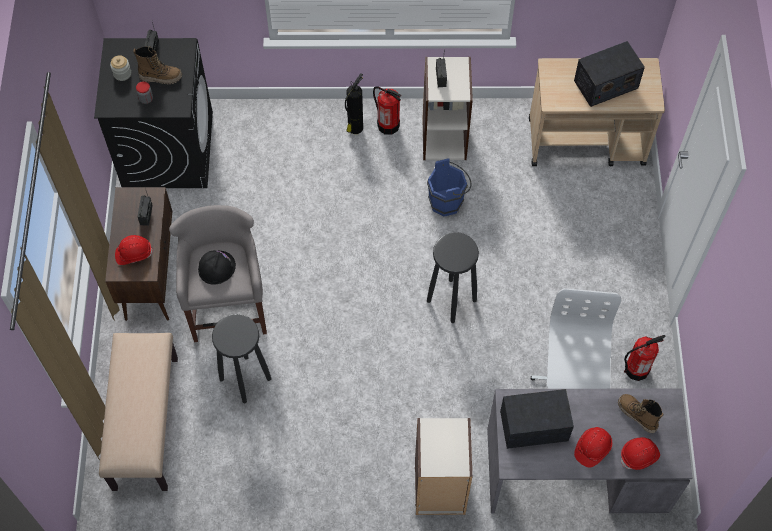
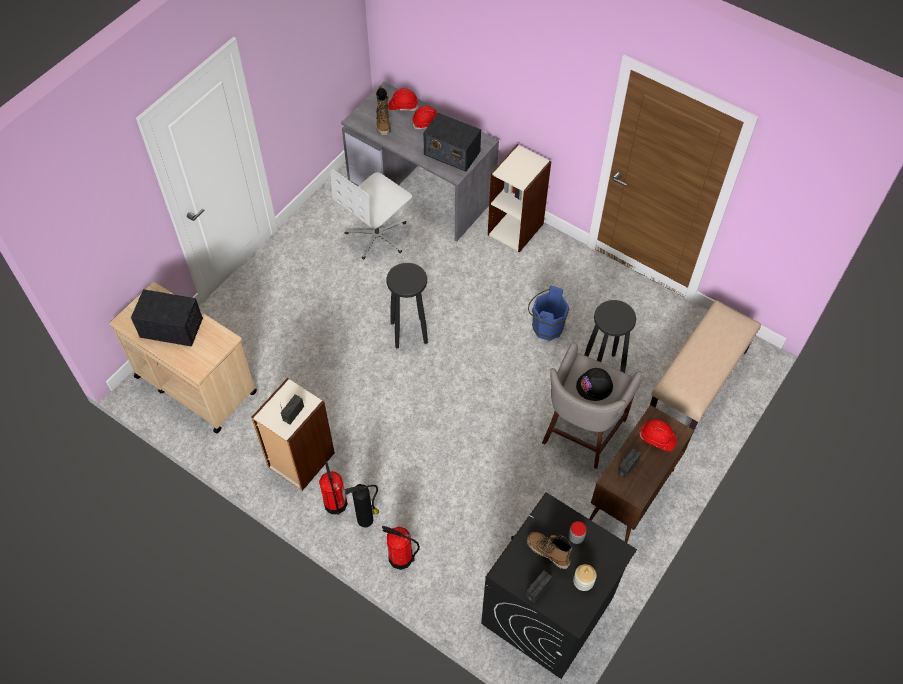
camera: 145 degrees left, 5 degrees down
(448, 201) = (346, 405): blue bucket -> blue bucket (545, 327)
(636, 369) = (327, 218): fire extinguisher -> fire extinguisher (401, 558)

